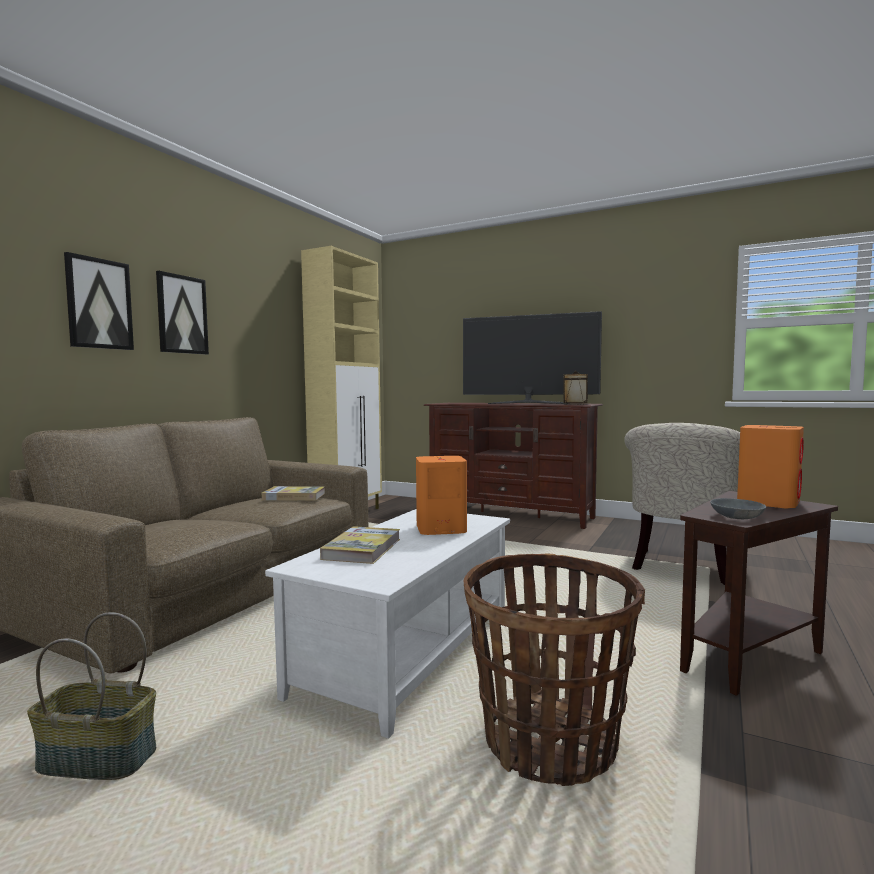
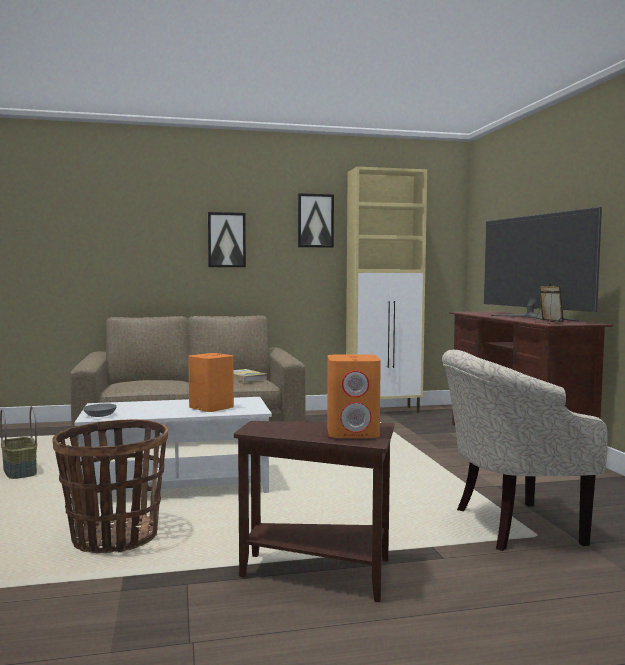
camera: 50 degrees right, 0 degrees up
(99, 304) = (167, 239): picture -> picture (315, 221)
(362, 549) = (143, 405): book -> none
(735, 517) = (266, 429): grey bowl -> grey bowl (99, 415)

